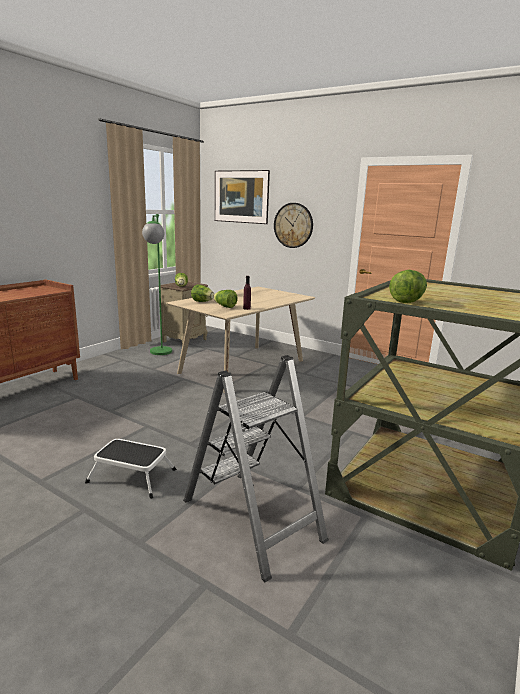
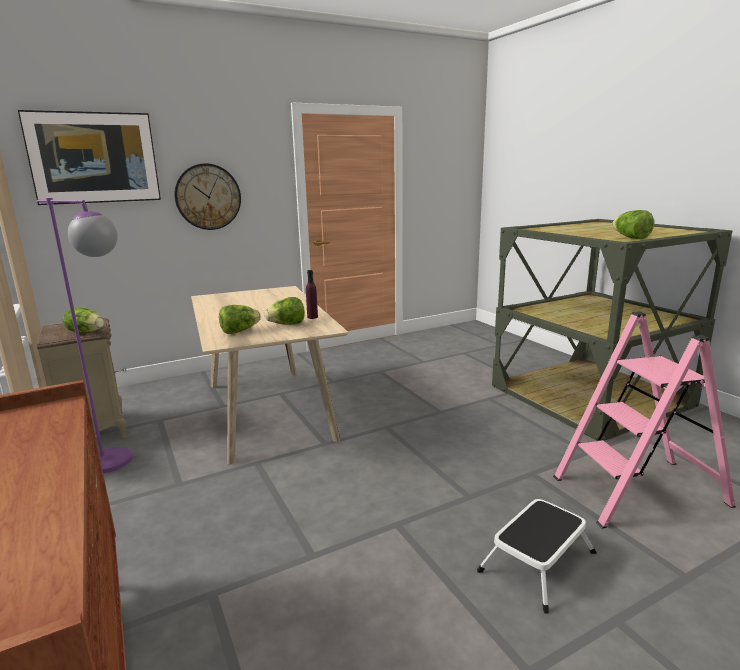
camera: 60 degrees left, 0 degrees up
(160, 354) = (121, 464): green floor lamp -> purple floor lamp
(252, 520) = (641, 490): grey step ladder -> pink step ladder

